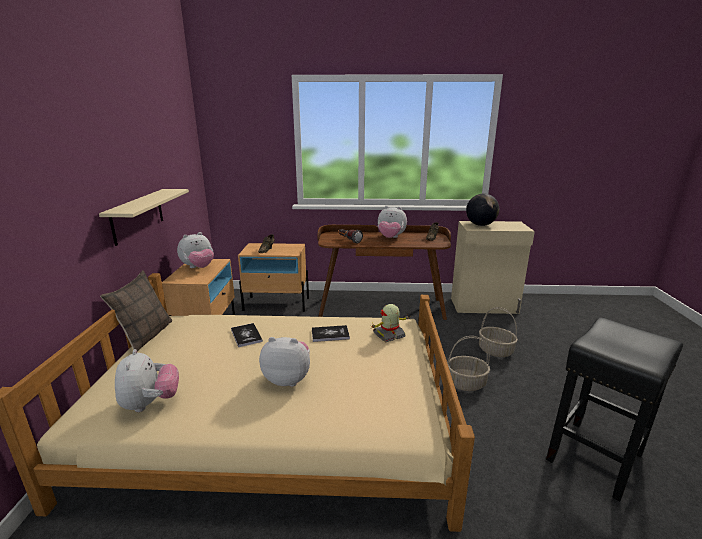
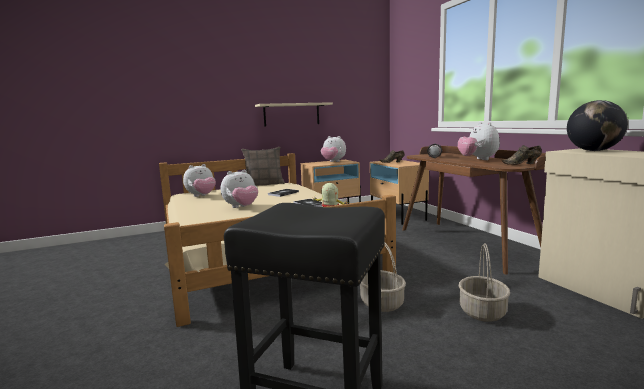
camera: 65 degrees right, 10 degrees down
(288, 379) = (241, 207): plush toy -> plush toy turned 75 degrees clockwise

